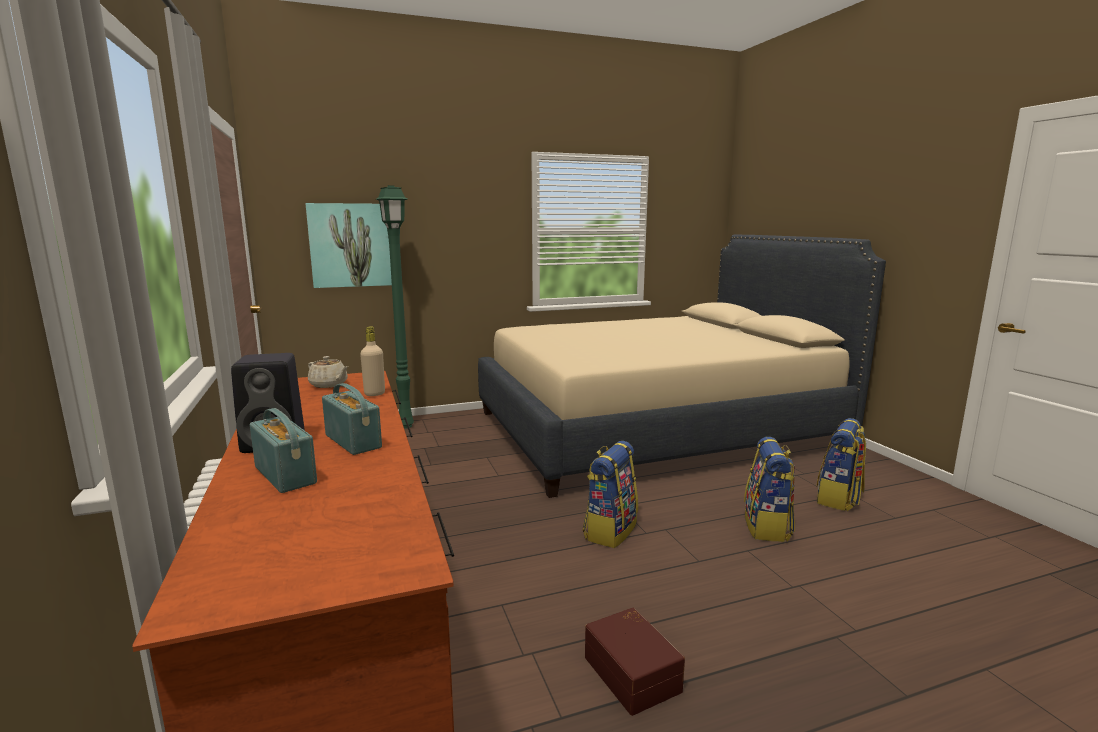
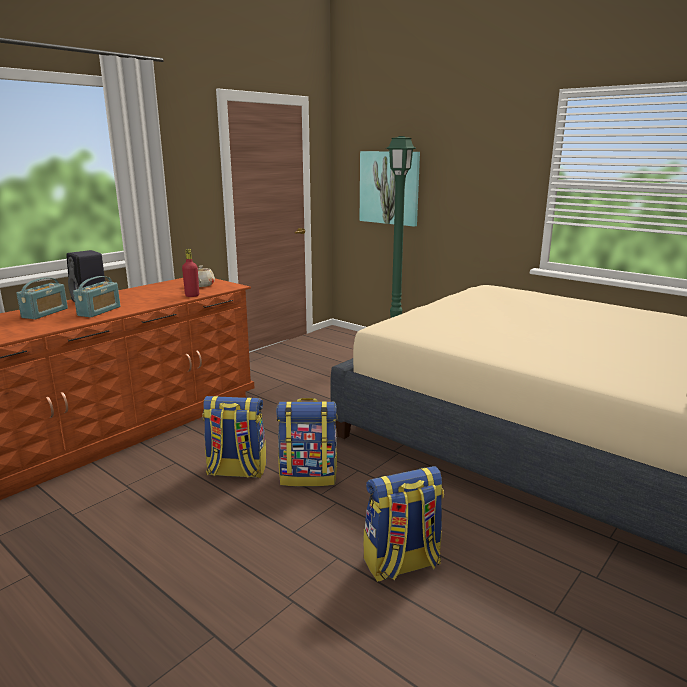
camera: 60 degrees right, 5 degrees up
(374, 394) = (192, 295): beige bottle -> red bottle
(633, 673) = (122, 531): brown storage box -> none
(839, 499) = (548, 617): backpack -> backpack (236, 471)

